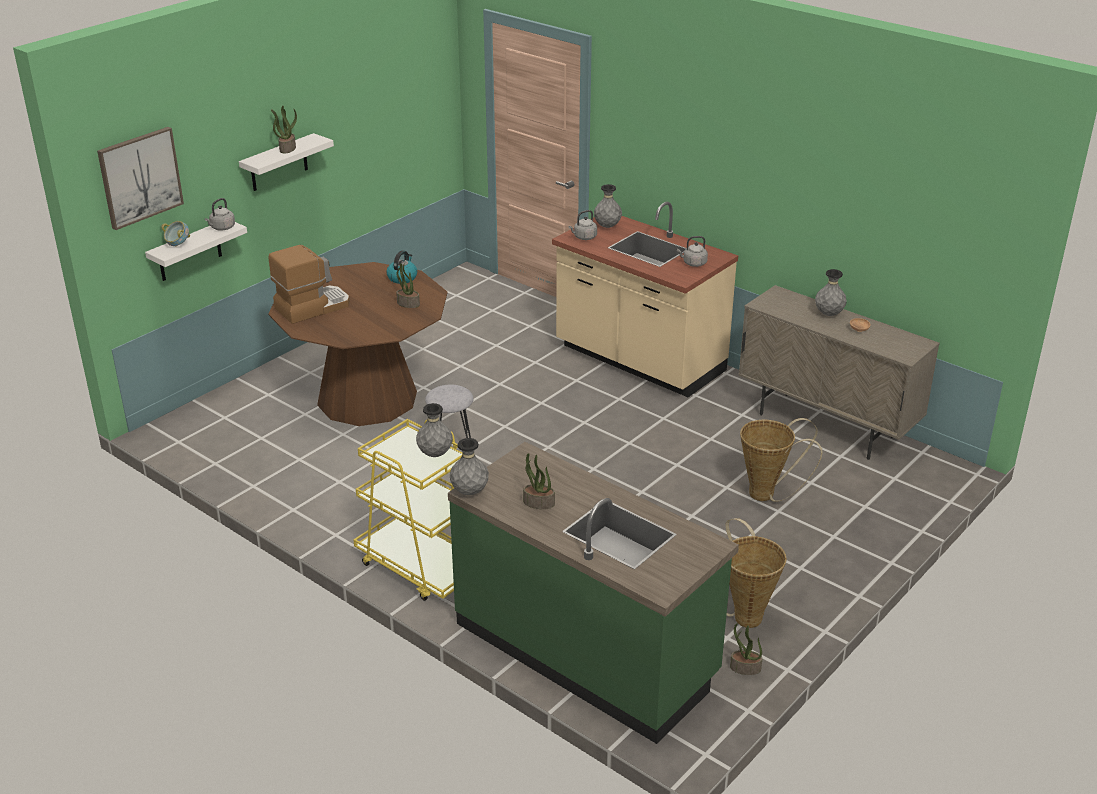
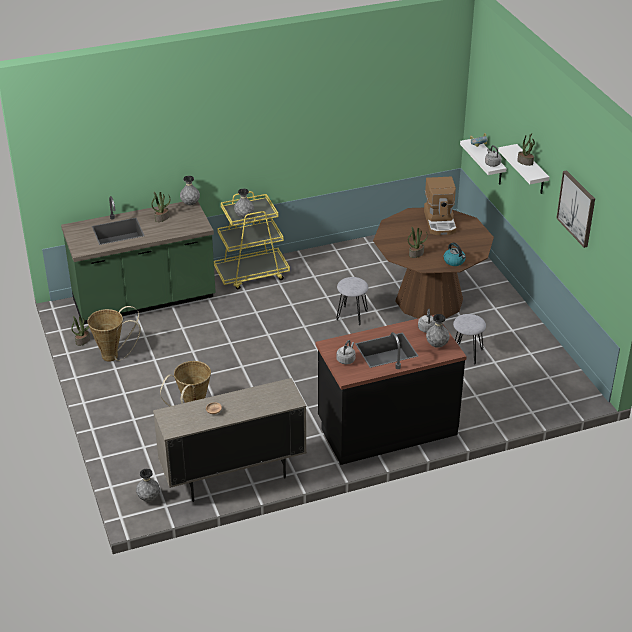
camera: 120 degrees right, 5 degrees up
(140, 177) = (484, 97): picture -> picture (577, 208)
(459, 347) = (466, 353): none -> grey stool
(639, 360) = (386, 427): beige counter -> black counter
(829, 314) = (245, 409): grey vase -> grey vase (148, 498)

